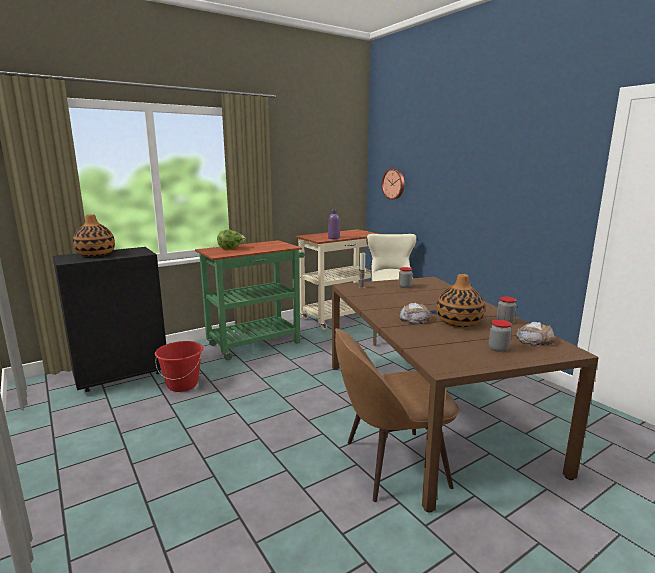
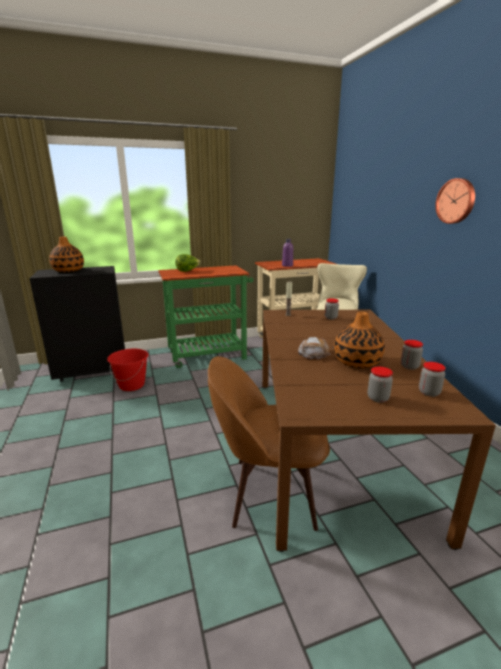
camera: 15 degrees right, 5 degrees up
(394, 184) = (353, 215): wall clock -> wall clock (456, 201)
(535, 340) = (429, 392): bread -> jar

